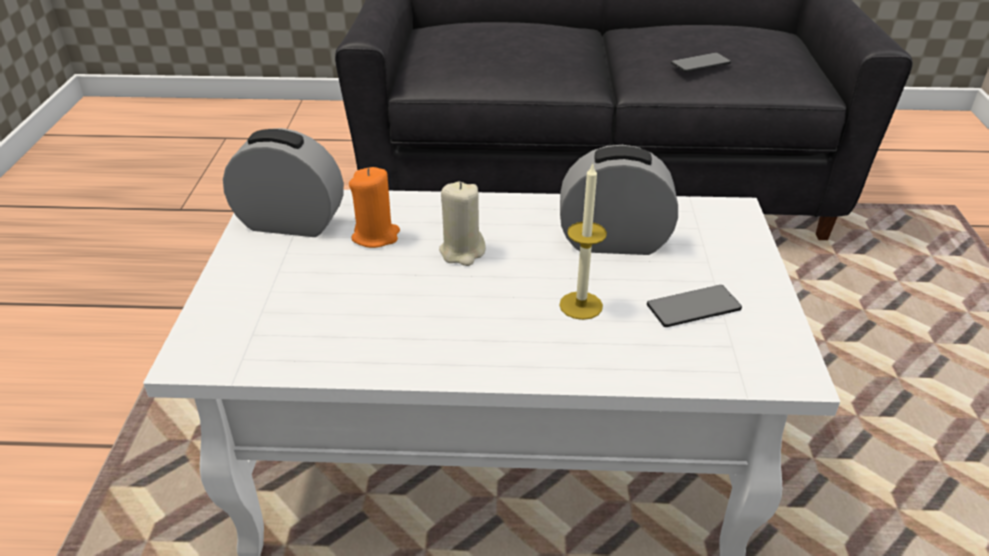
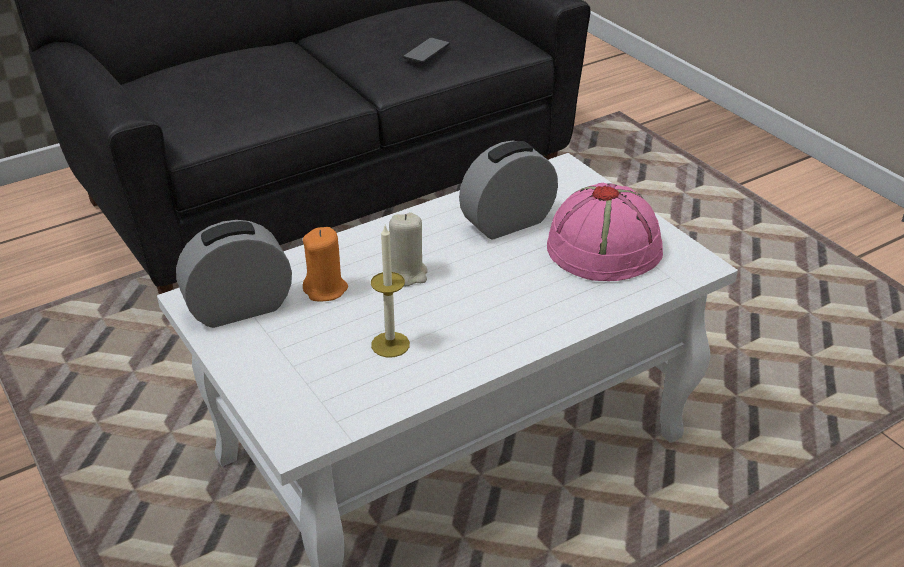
camera: 35 degrees left, 0 degrees up
(581, 305) = (533, 277): candle -> candle (390, 344)
(693, 307) = (604, 248): phone -> pink hat

